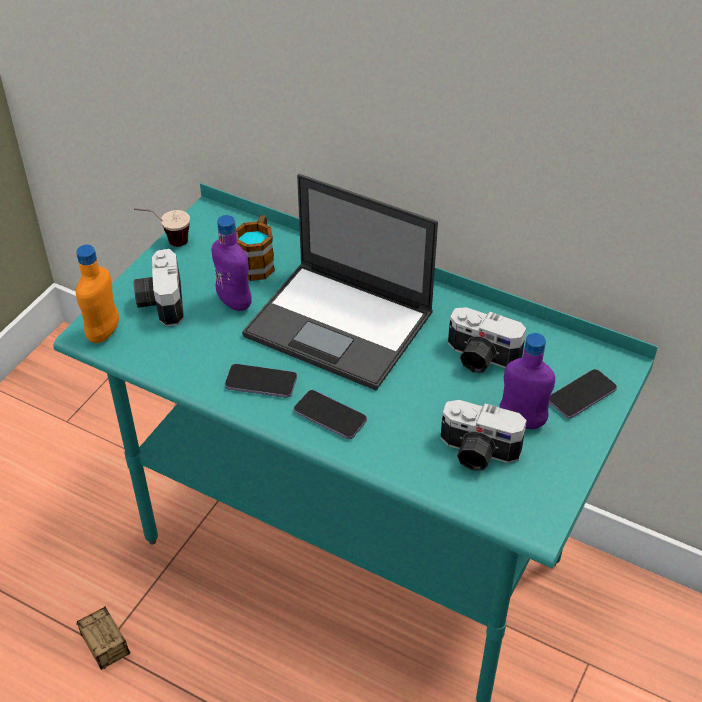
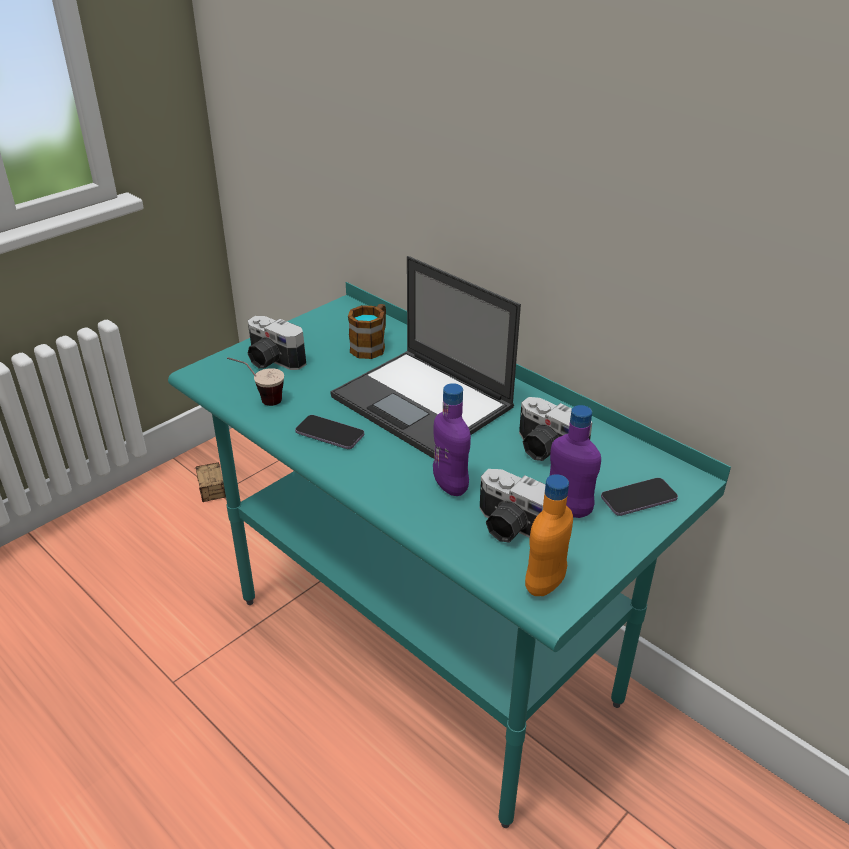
camera: 15 degrees right, 10 degrees down
(104, 332) = (213, 375): orange bottle -> orange bottle (545, 584)
(119, 669) = (177, 705): storage box -> storage box (215, 505)
(160, 302) = (272, 361): camera -> camera turned 60 degrees counterclockwise
(166, 242) = (300, 321): cup -> cup (259, 400)
(234, 302) = (336, 371): purple bottle -> purple bottle (450, 486)
(330, 416) = (380, 471): phone -> none

